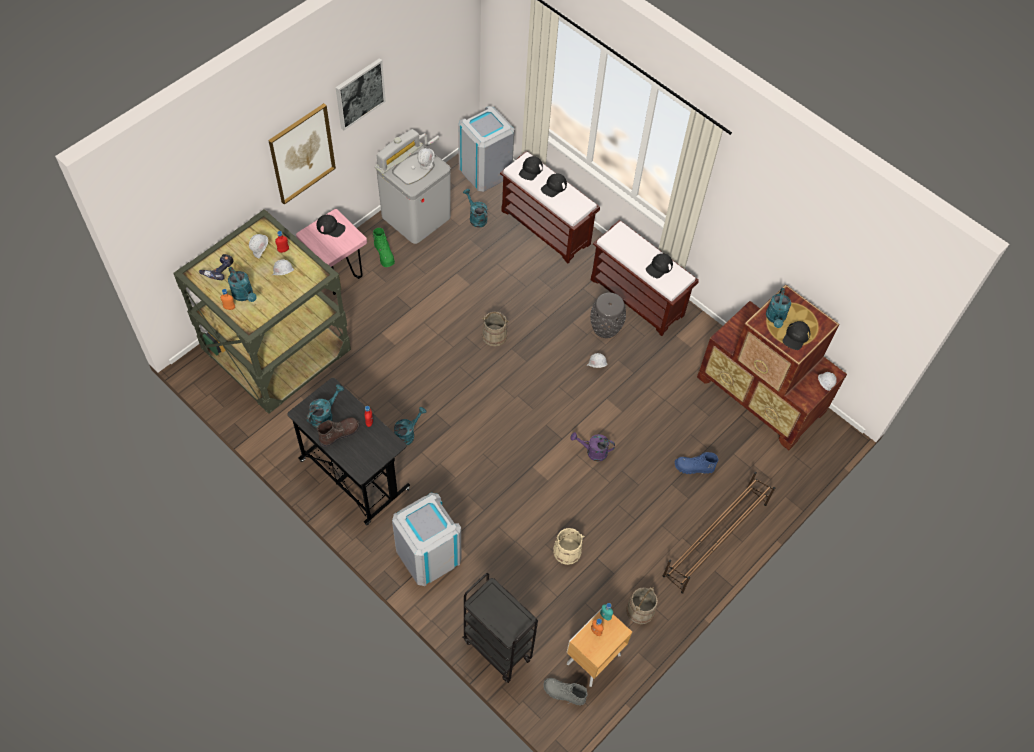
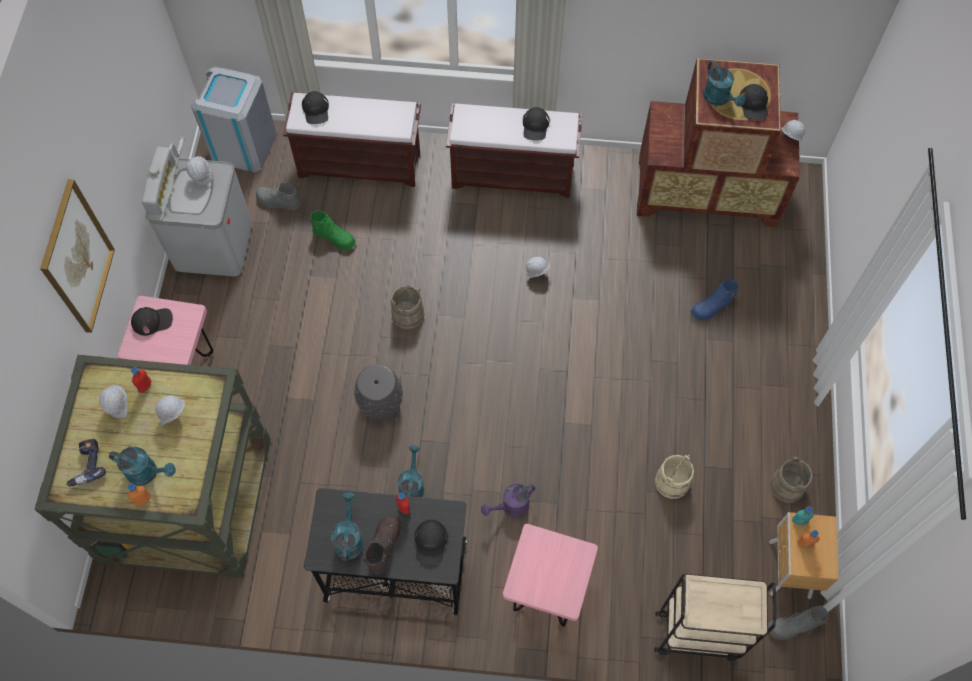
camera: 35 degrees left, 5 degrees up
(359, 93) = (93, 140): picture -> none
(384, 254) = (215, 310): green boot -> green boot (334, 238)
(428, 555) = (545, 594): grey trash can -> pink stool
(476, 217) = (278, 202): turquoise watering can -> grey boot
(496, 651) = (696, 638): black cart -> beige cart
(554, 187) = (356, 112): black cap -> black cap (430, 543)
(593, 452) = (608, 362): purple watering can -> purple watering can (511, 507)
(605, 327) = (509, 226): grey stool -> grey stool (381, 404)
(714, 539) = (790, 363): brown shoe rack -> none

